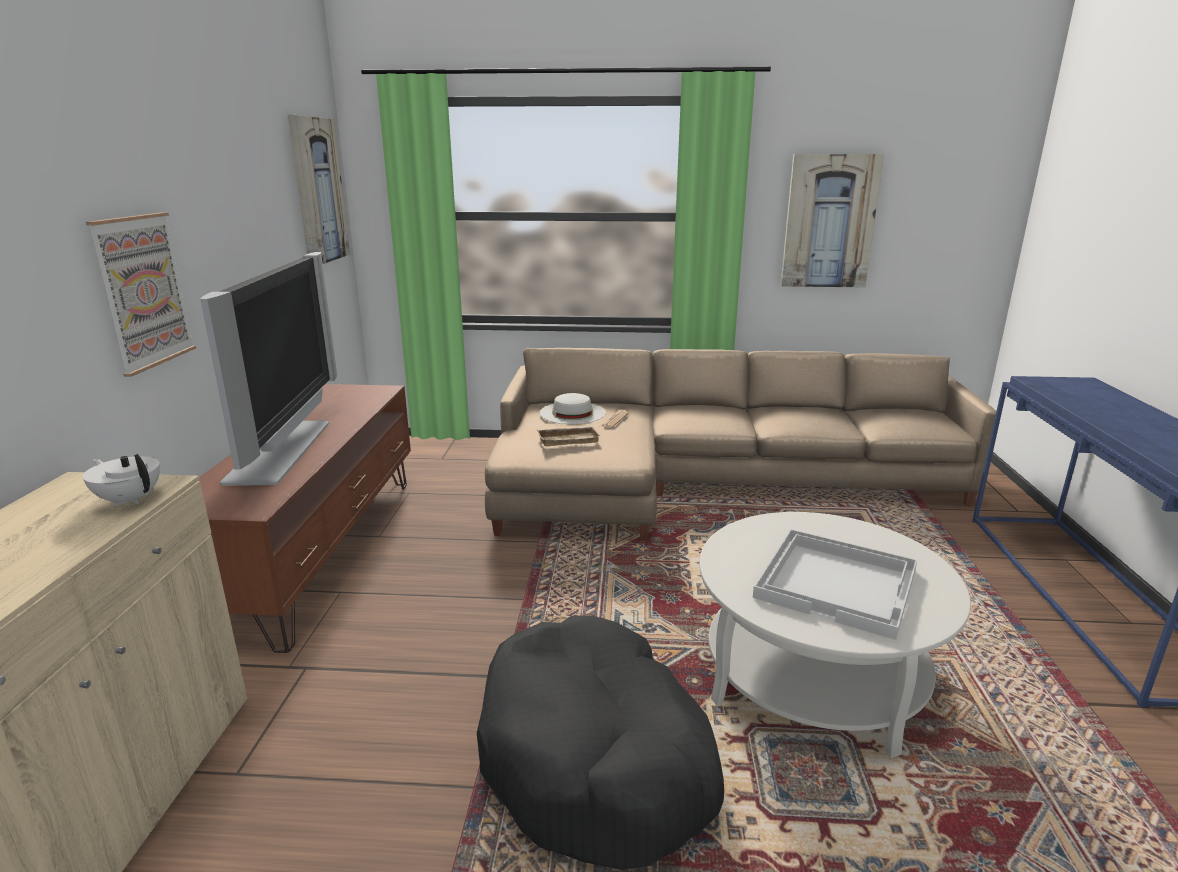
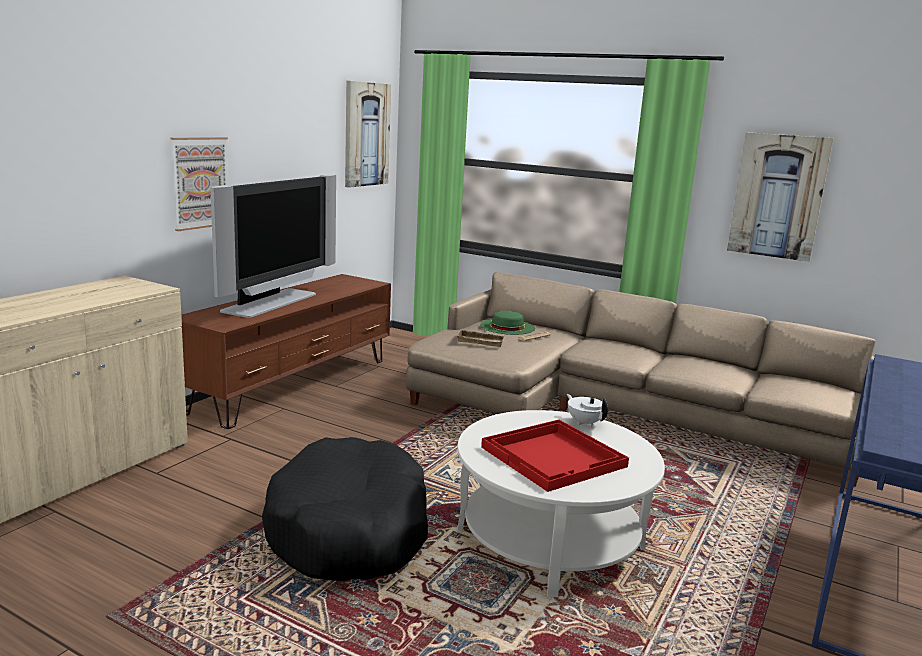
camera: 25 degrees right, 5 degrees down
(130, 499) = (137, 291): white teapot -> white teapot (585, 422)
(572, 413) = (507, 326): white hat -> green hat
(838, 583) = (555, 457): white tray -> red tray

